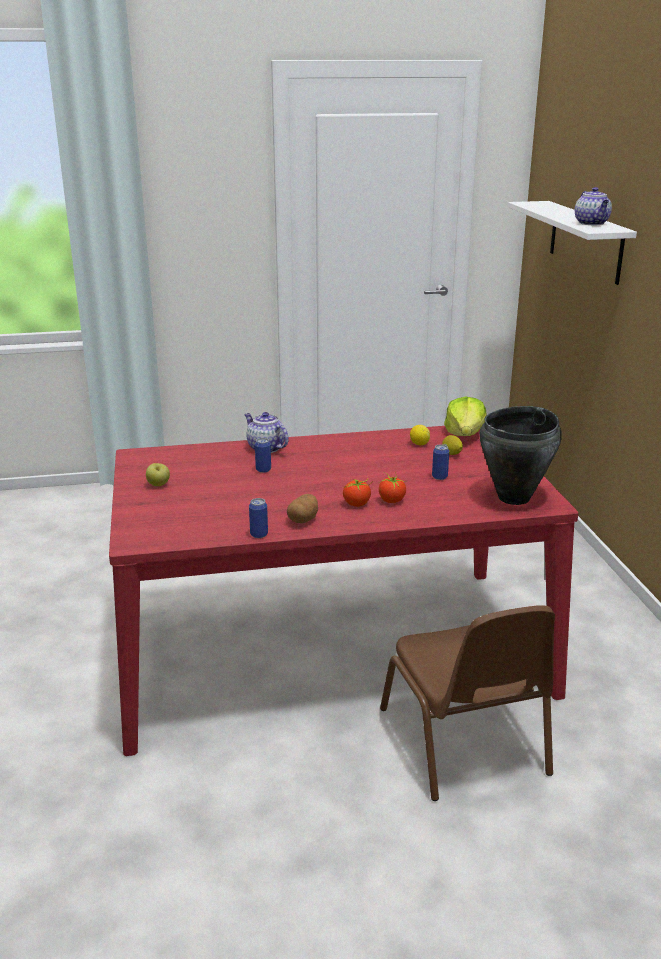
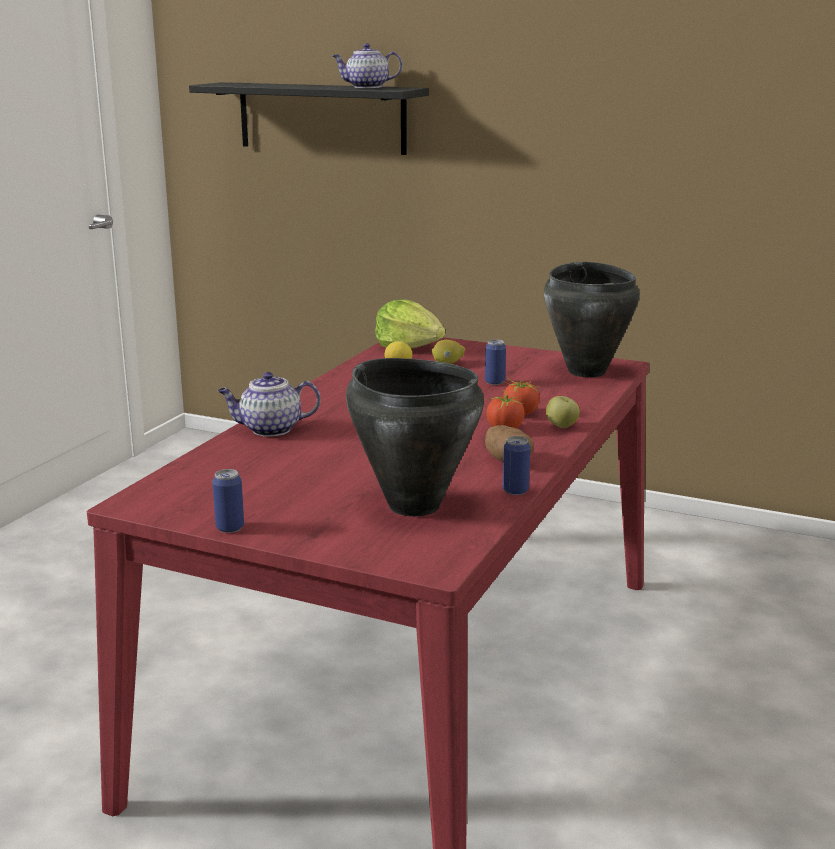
camera: 55 degrees left, 5 degrees down
(158, 485) = (272, 511): apple -> apple (562, 427)
(205, 514) = (413, 505): none -> black cooking pot
(263, 470) = (334, 446): can -> can (230, 528)
(465, 742) = (660, 663): brown chair -> none
(585, 241) = (321, 117): white shelf -> black shelf
(592, 223) = (366, 87): teapot -> teapot turned 150 degrees clockwise

